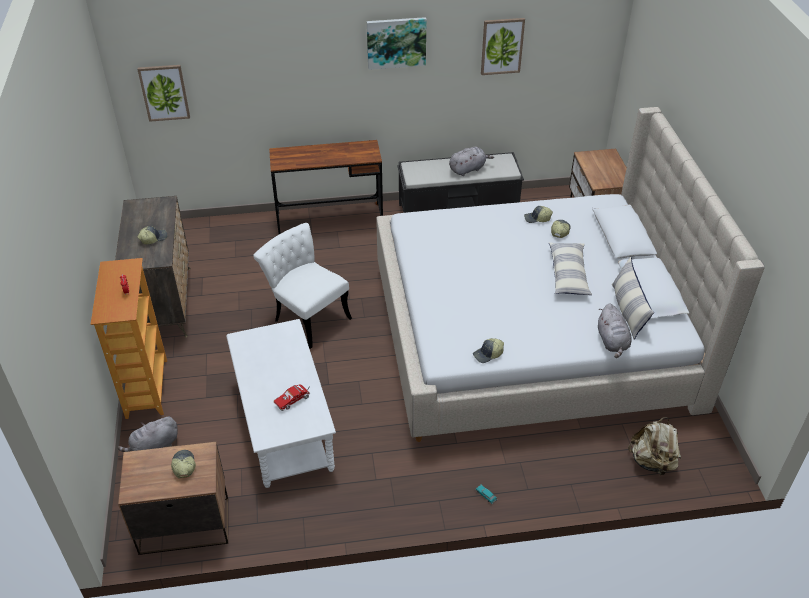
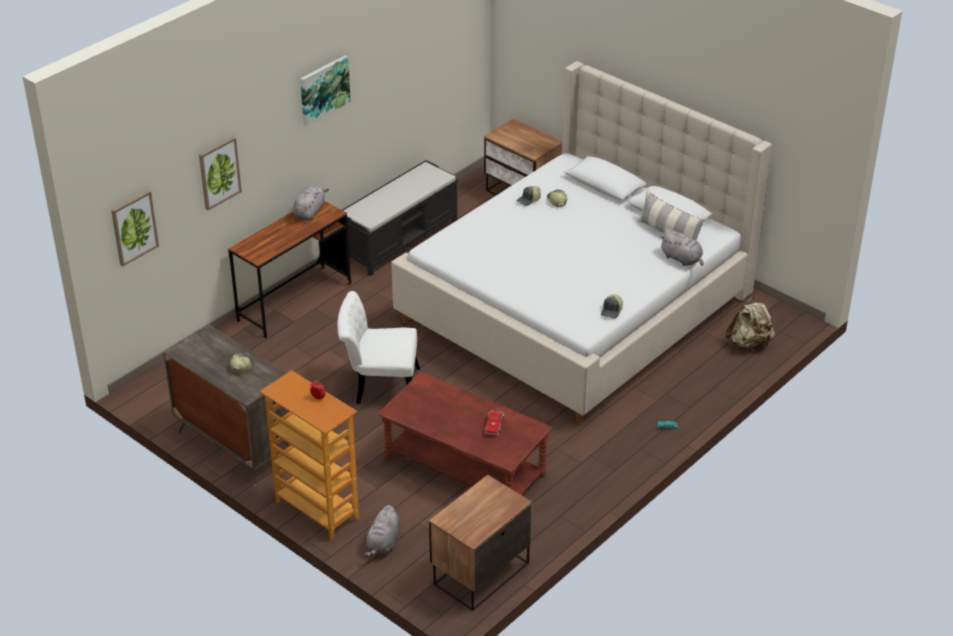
camera: 40 degrees left, 5 degrees down
(183, 466) = (486, 501): cap -> none
(284, 422) = (465, 467): white coffee table -> brown coffee table
(468, 169) = (406, 191): grey plush toy -> grey plush toy (310, 212)
(502, 46) = (403, 58): picture -> picture (219, 172)
(568, 275) = (600, 229): pillow -> none

